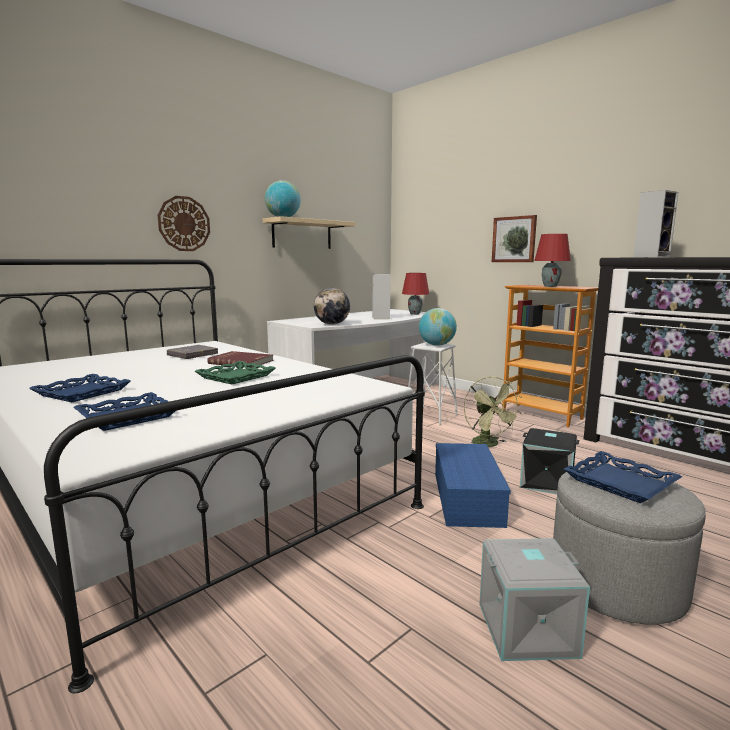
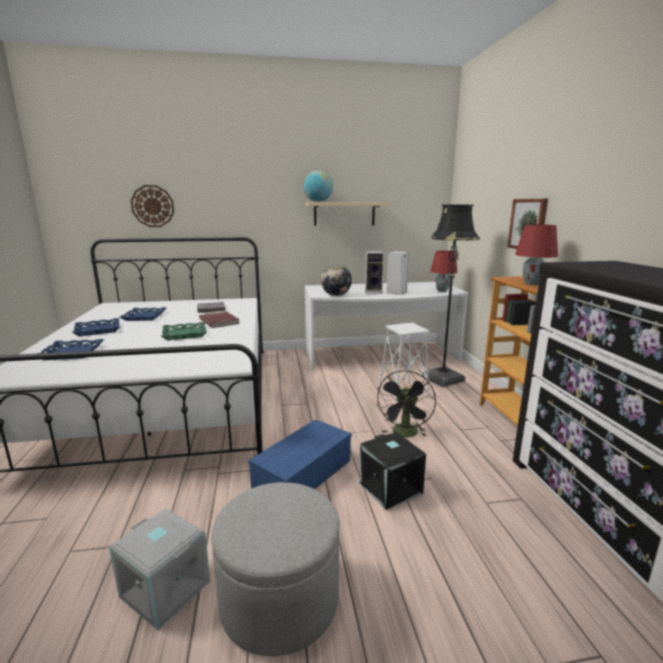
camera: 35 degrees right, 5 degrees up
(184, 224) = (238, 210): wall clock -> wall clock (152, 206)
(437, 345) = (410, 328): globe -> none
(443, 400) = (442, 378): none -> black floor lamp
(489, 445) = (405, 434): green fan -> black fan
(619, 483) = (277, 511): blue tray -> blue tray (144, 316)
(651, 257) = (597, 268): speaker -> speaker (374, 291)

